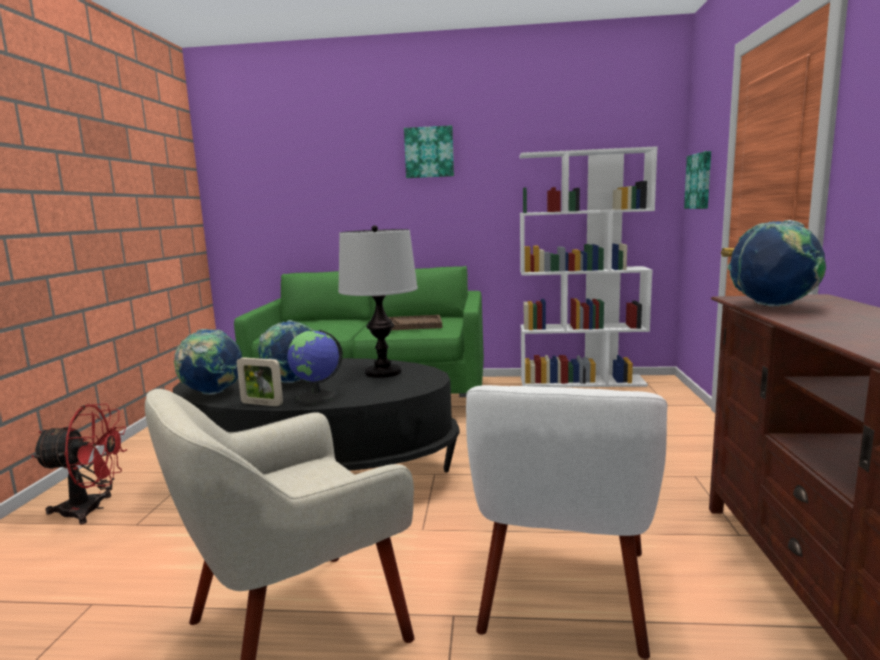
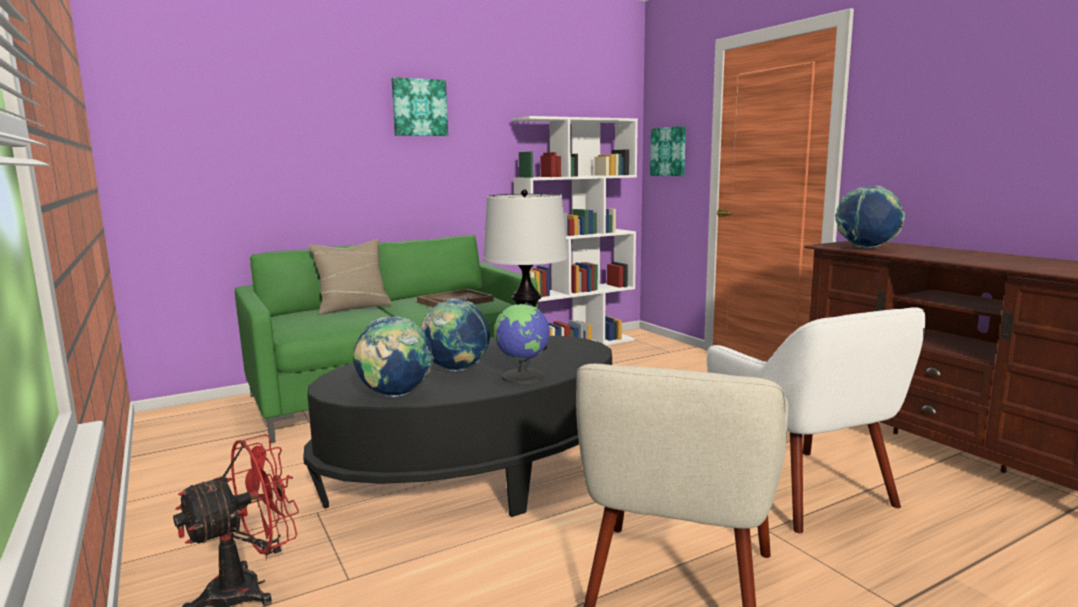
camera: 35 degrees left, 0 degrees up
(262, 404) = (483, 393): picture frame -> none
(342, 321) = (353, 308): none -> beige pillow

